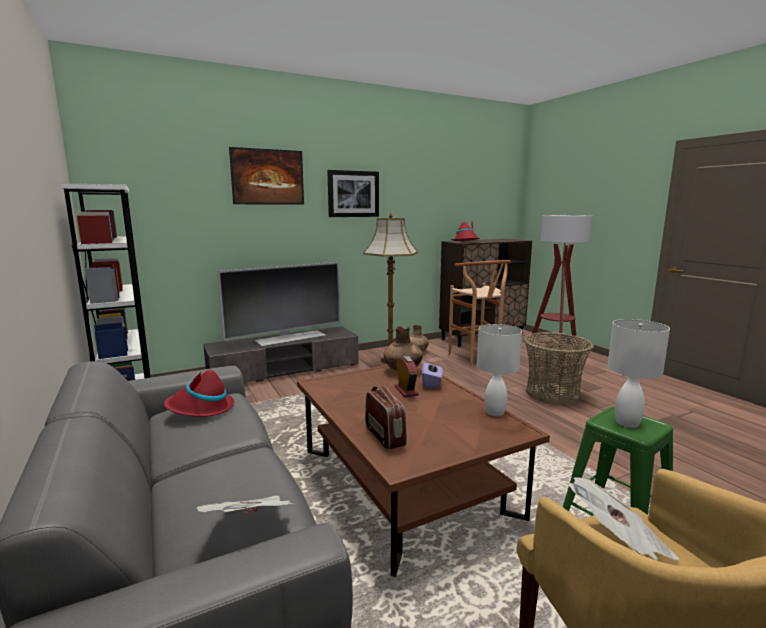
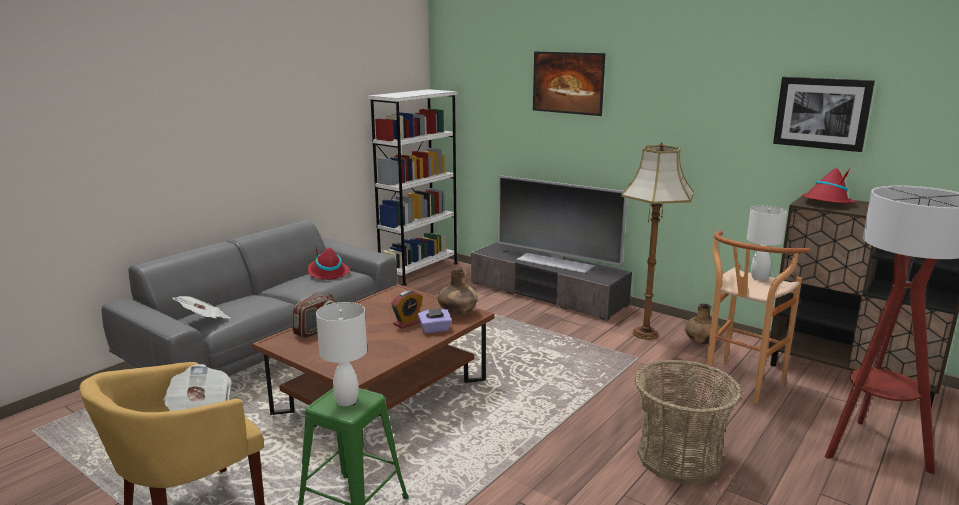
camera: 65 degrees right, 5 degrees up
(353, 194) = (665, 107): picture -> picture (821, 113)
(495, 412) = (384, 362): white table lamp -> white table lamp (759, 278)

